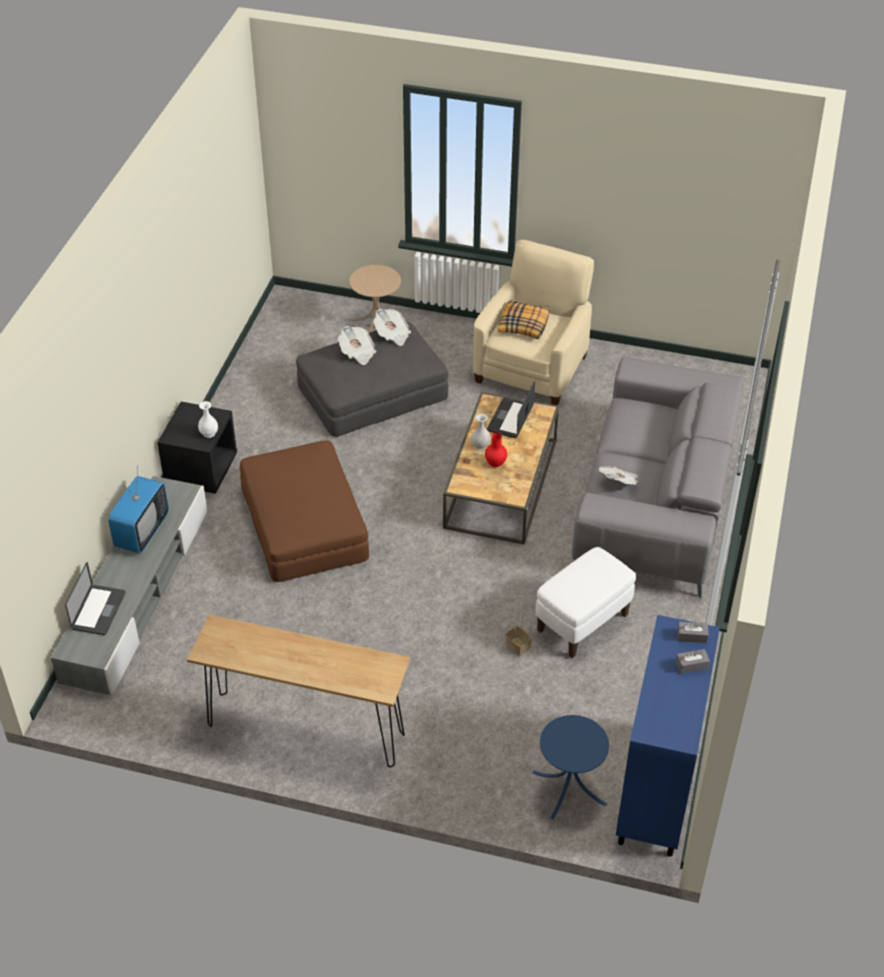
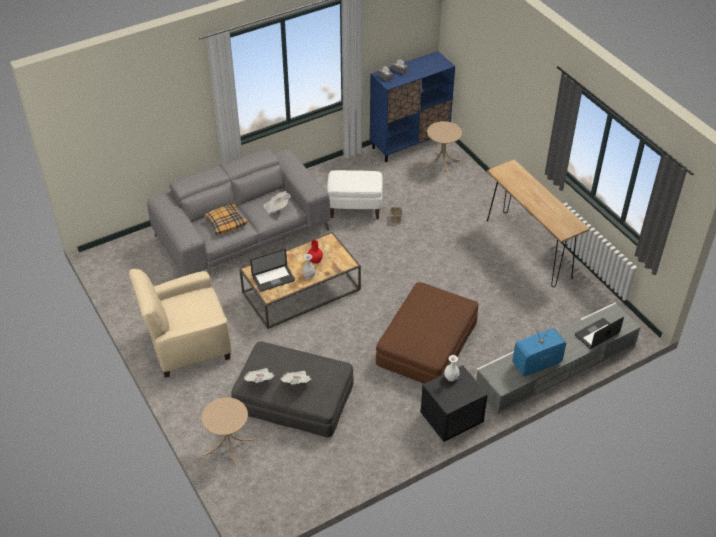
camera: 135 degrees left, 0 degrees up
(524, 325) = (192, 313): pillow -> pillow (225, 223)
(569, 788) = (442, 163): blue side table -> beige side table

